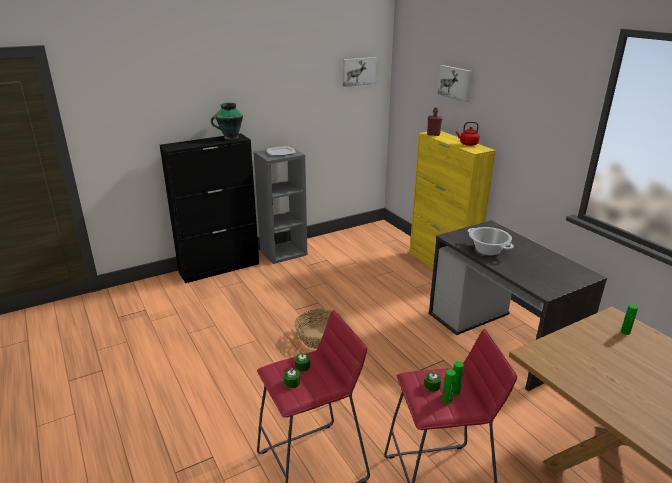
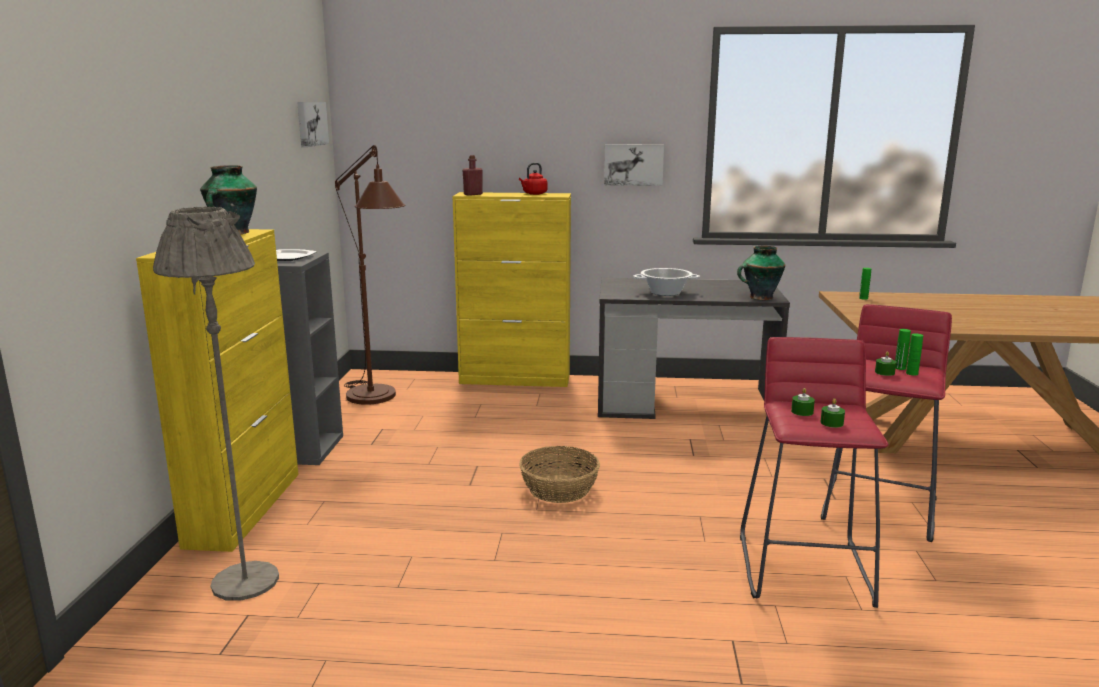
camera: 55 degrees left, 10 degrees down
(166, 297) = (245, 581): none -> grey floor lamp
(220, 268) = (245, 508): black cabinet -> yellow cabinet
(356, 243) = (376, 400): none -> brown floor lamp
(456, 82) = (481, 120): picture -> picture (633, 164)
(538, 286) = (760, 297): none -> vase

